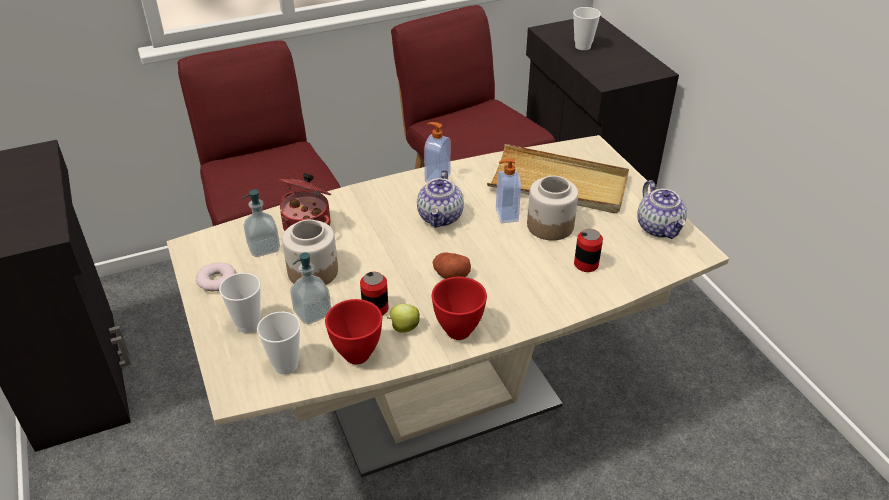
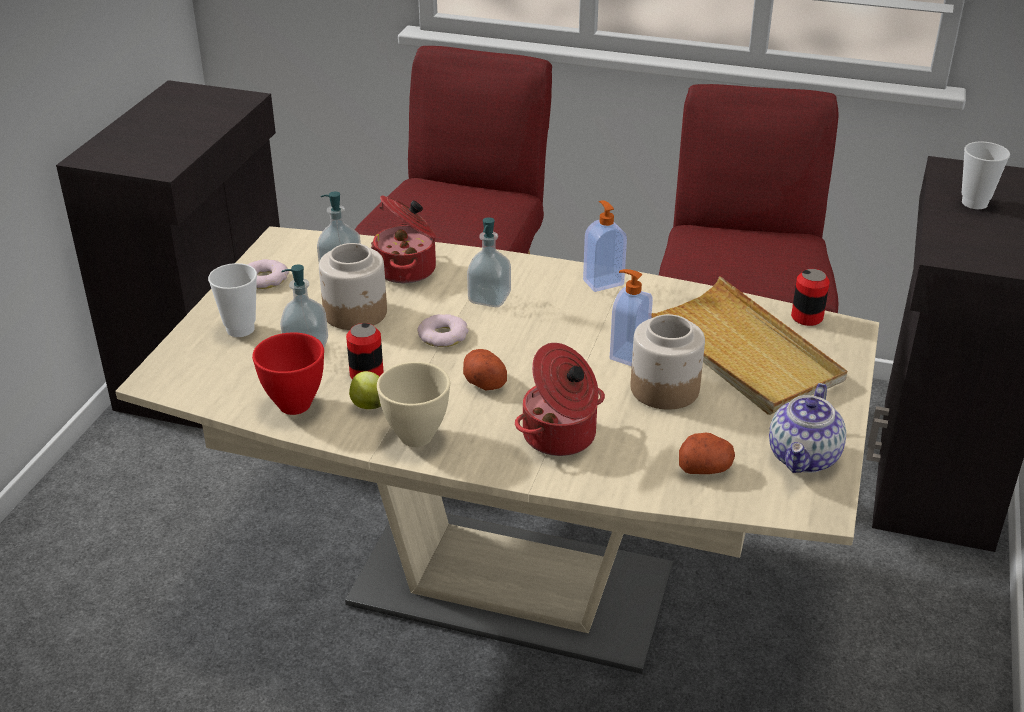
camera: 40 degrees right, 5 degrees down
(285, 365) = (225, 379): cup -> none
(384, 220) = (489, 298): none -> soap dispenser
(389, 258) = (443, 335): none -> donut
(441, 217) = (551, 323): teapot -> none
(458, 332) = (414, 437): red bowl -> beige bowl
(535, 284) = (560, 436): none -> cooking pot
(586, 264) = (649, 448): can -> can (807, 317)
(624, 260) = (705, 467): none -> potato

